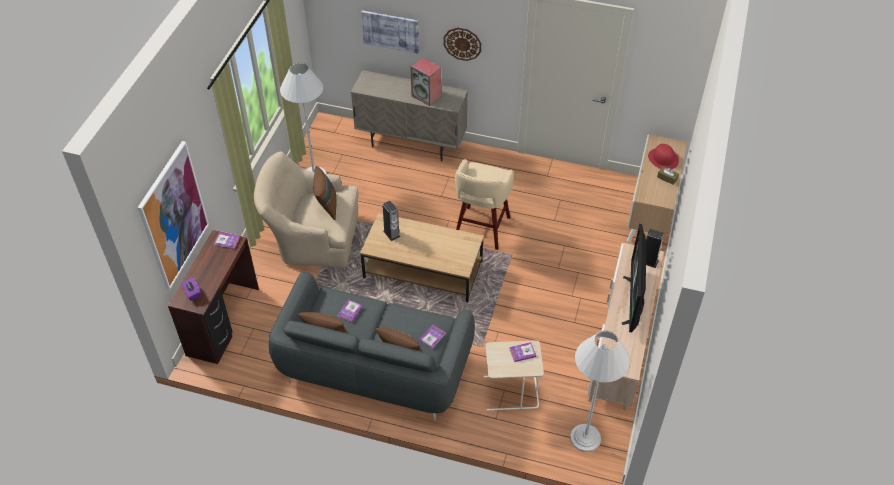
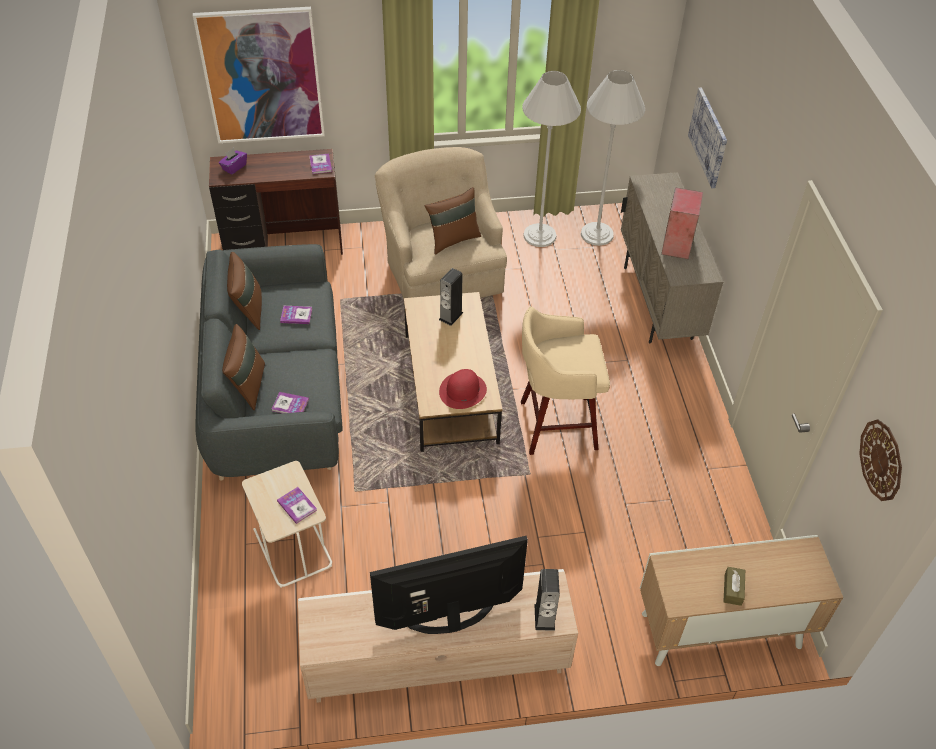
camera: 65 degrees right, 0 degrees up
(462, 43) = (742, 209): wall clock -> wall clock (881, 460)
(585, 438) = (249, 662): white floor lamp -> white floor lamp (597, 234)
(663, 159) = (774, 572): red hat -> red hat (462, 391)

